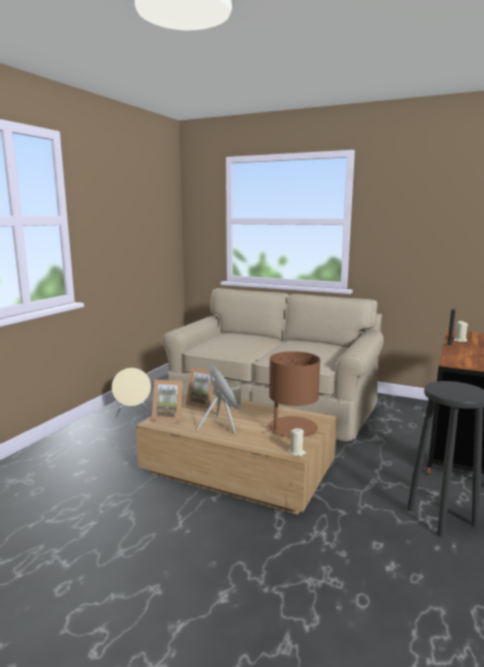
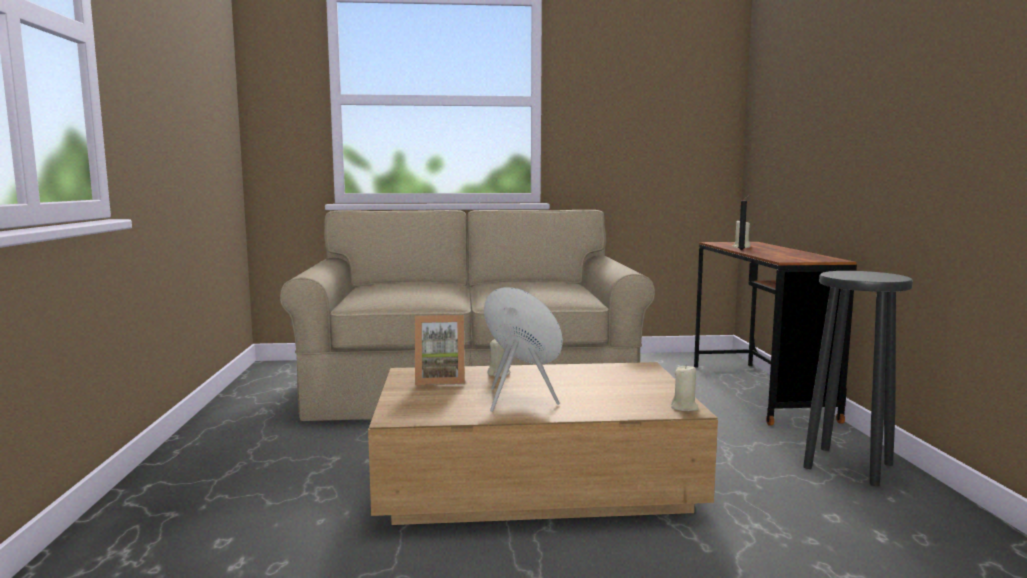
camera: 30 degrees left, 5 degrees down
(133, 414) = (240, 446): beige speaker -> none
(168, 416) = (411, 405): picture frame -> none
(292, 428) = (627, 384): brown table lamp -> none

